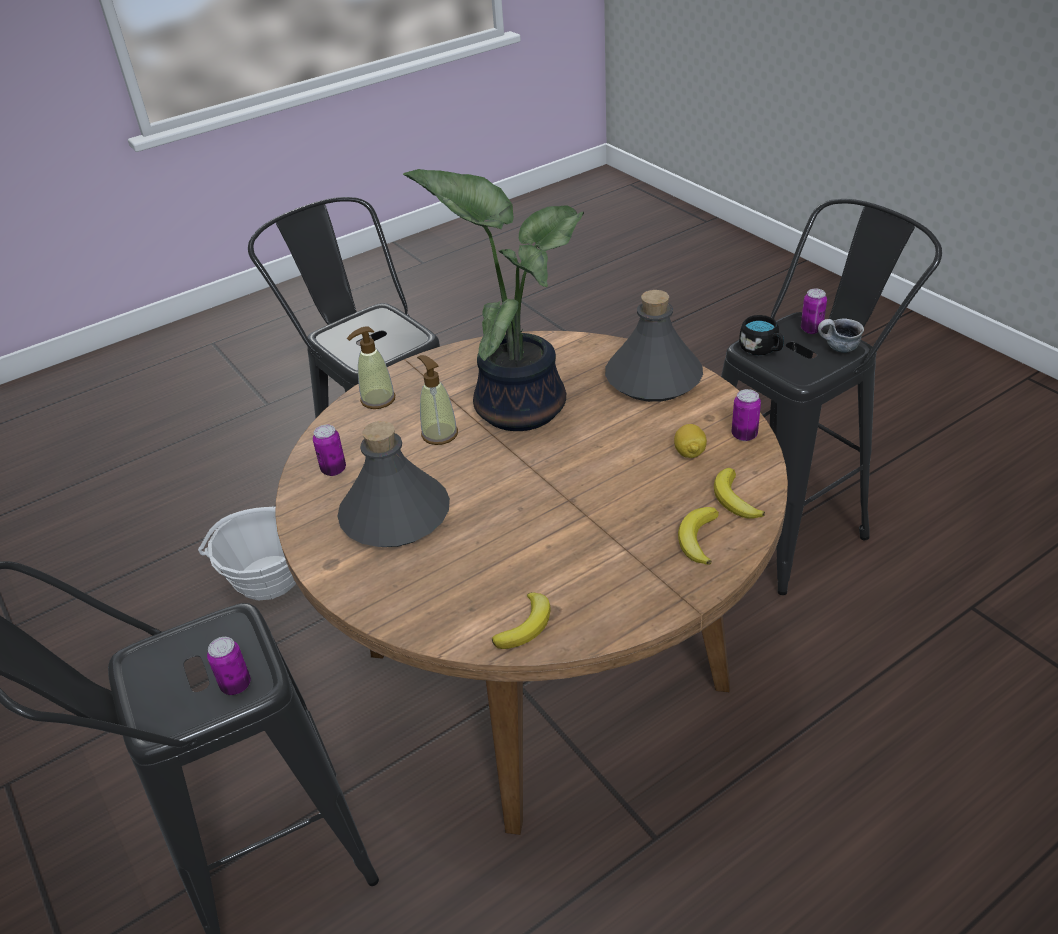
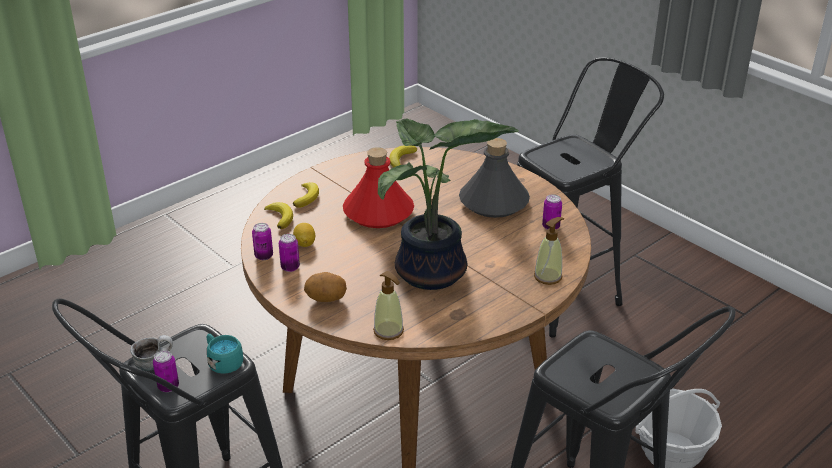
camera: 170 degrees right, 5 degrees down
(236, 685) = (545, 154): can -> can (290, 267)
(439, 434) = (486, 251): soap dispenser -> soap dispenser (388, 331)
(580, 502) = (378, 212): none -> red bottle
(653, 379) = (326, 298): grey bottle -> potato
(762, 349) = (223, 362): black mug -> turquoise mug

